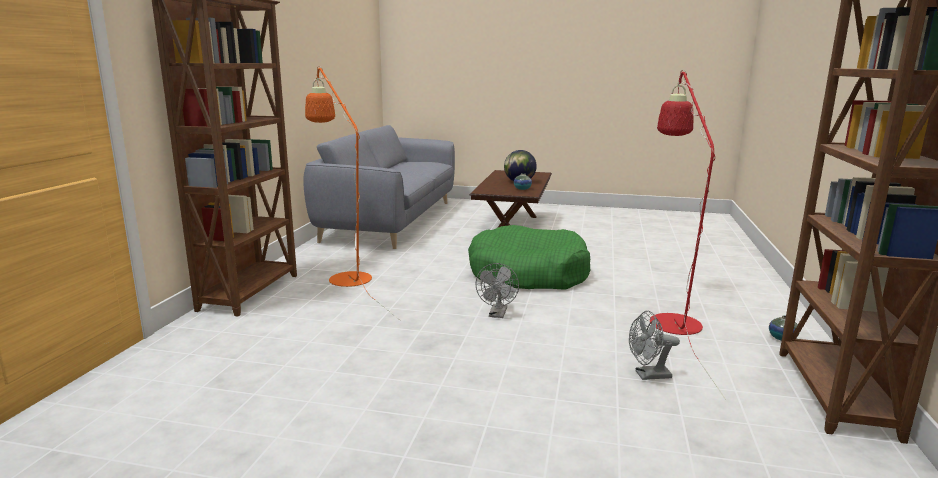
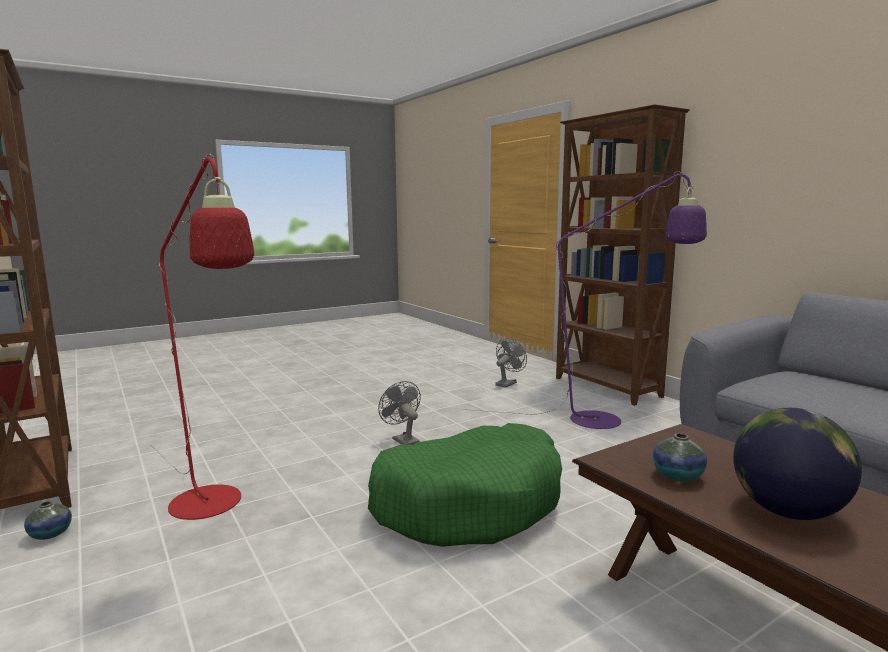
camera: 135 degrees right, 5 degrees down
(346, 275) = (609, 420): orange floor lamp -> purple floor lamp
(648, 375) = (220, 440): grey fan -> grey fan (507, 383)

